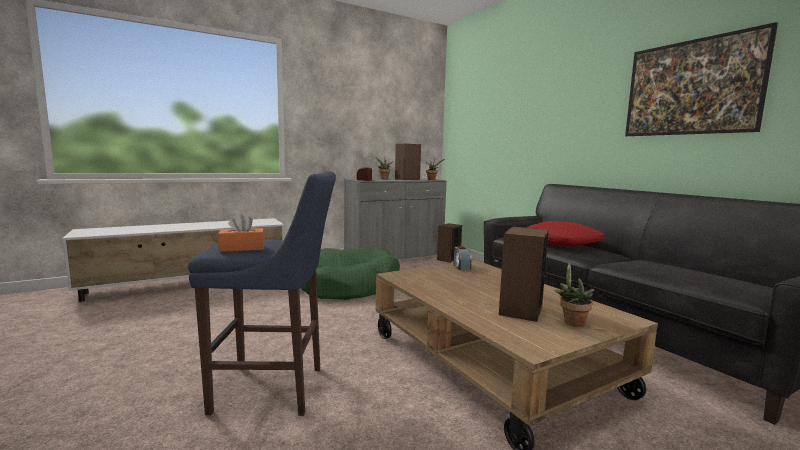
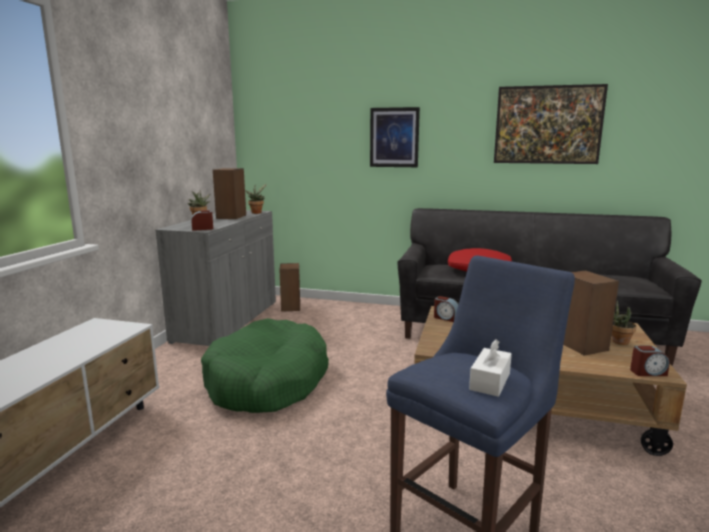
camera: 45 degrees left, 5 degrees up
(242, 248) = (490, 381): orange tissue box -> white tissue box
(520, 343) = (647, 372): none -> alarm clock
(540, 116) = (394, 137): none -> picture

